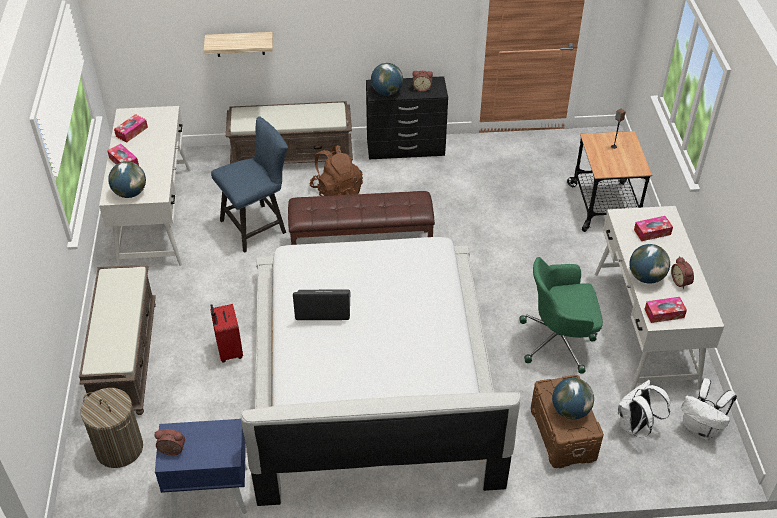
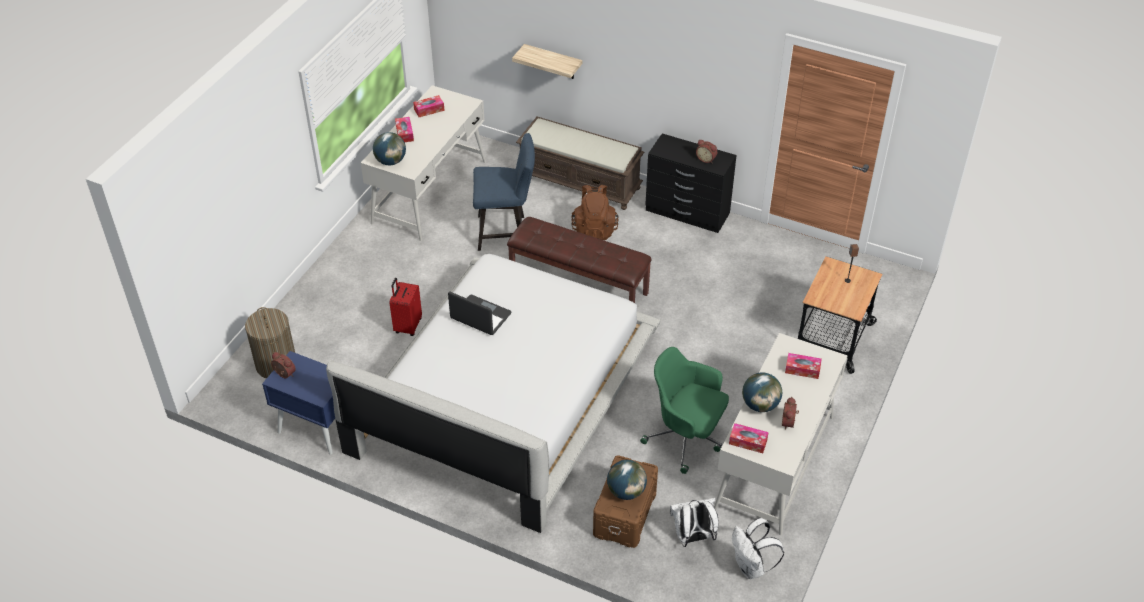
camera: 30 degrees right, 0 degrees up
(125, 357) = (327, 297): brown bench -> none
(386, 92) = (671, 151): globe -> none

